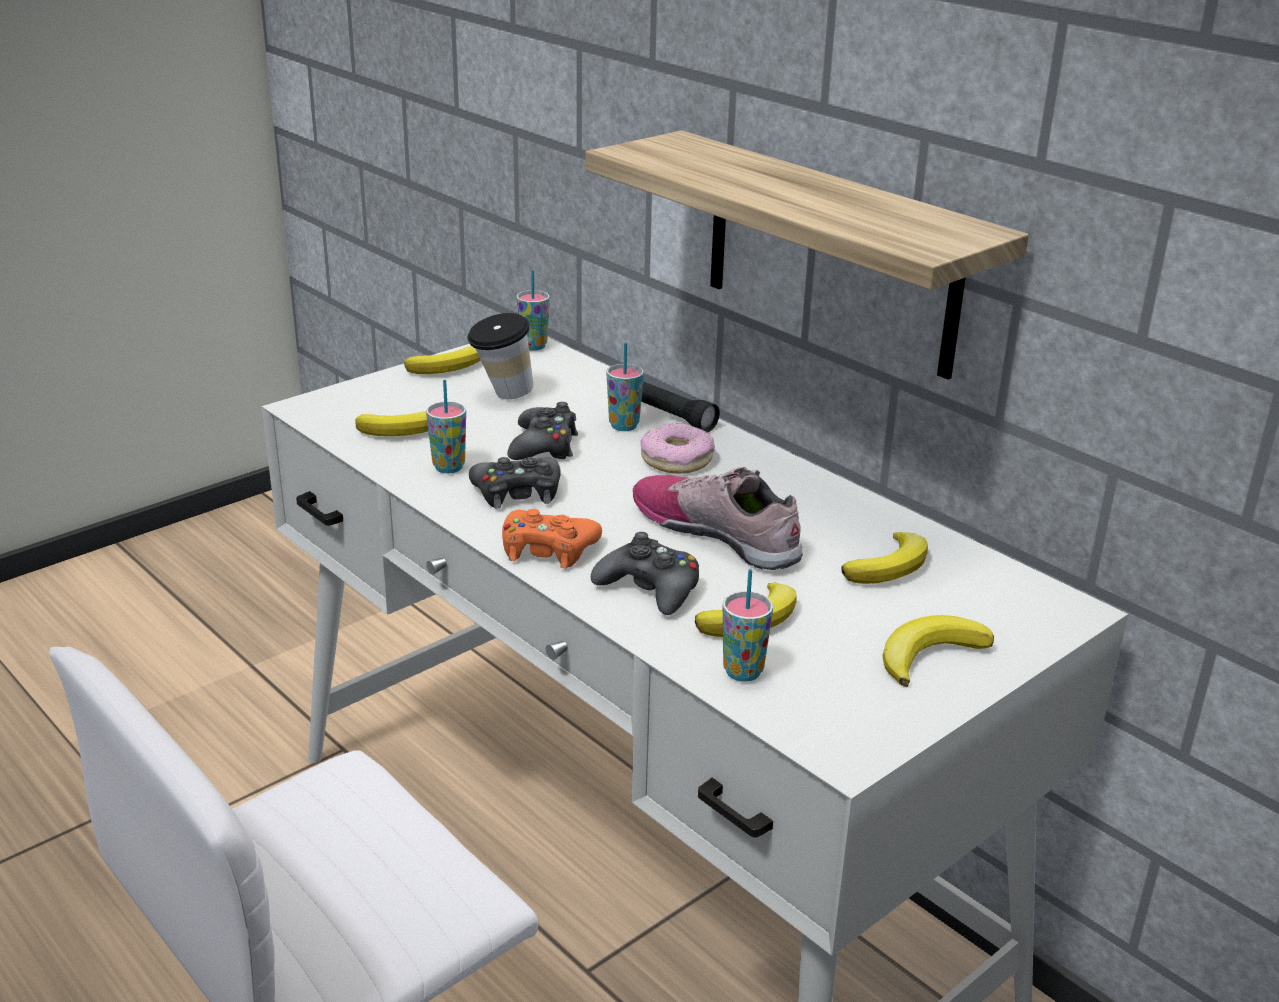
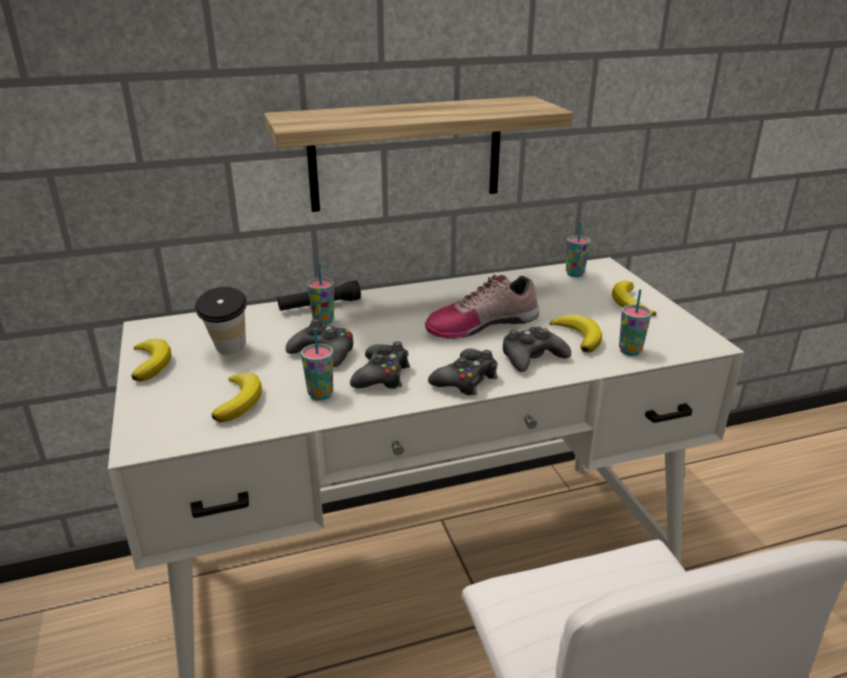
camera: 65 degrees left, 0 degrees up
(533, 346) = (163, 325): cup -> cup (574, 274)
(547, 549) = (465, 380): orange game controller -> black game controller
(677, 459) = (384, 315): donut -> none
(890, 566) = (544, 291): banana -> none

